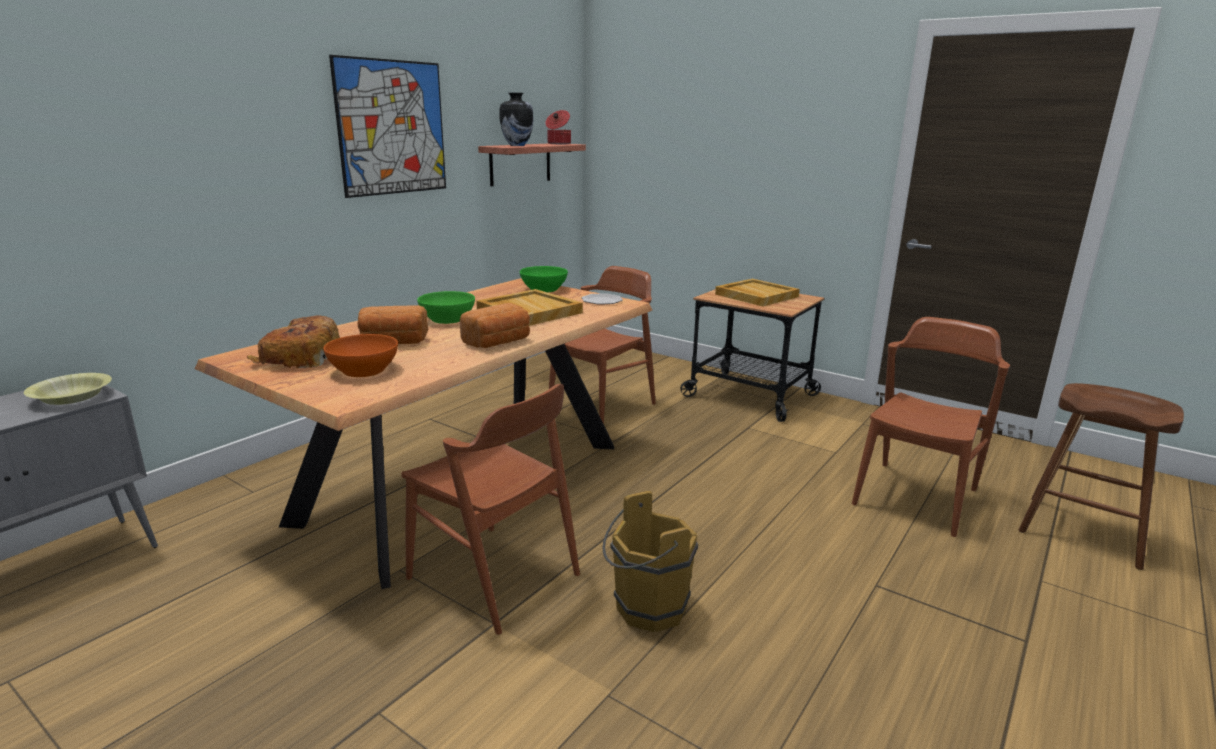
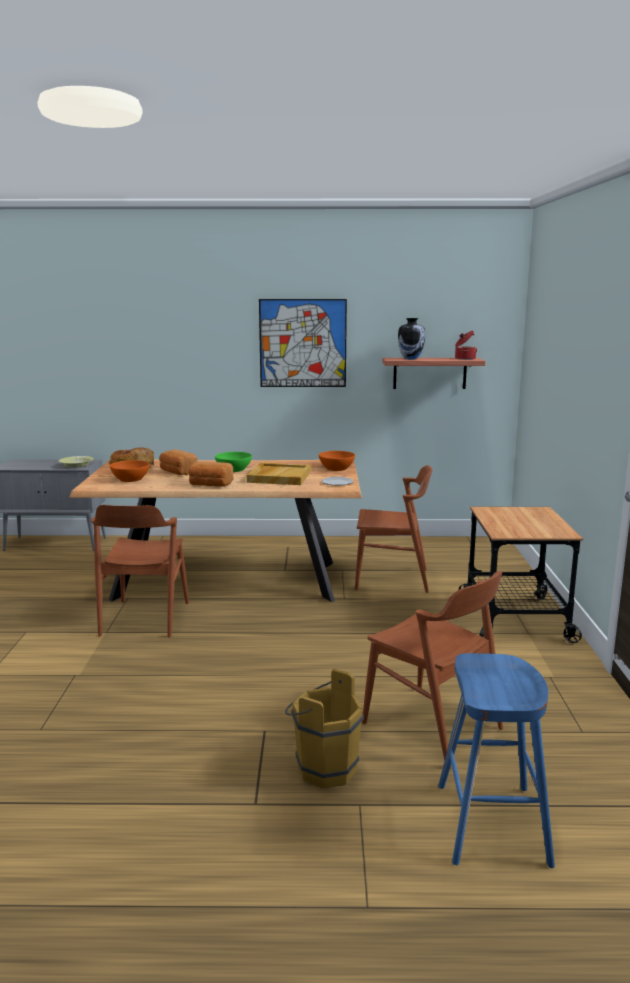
camera: 55 degrees right, 5 degrees down
(544, 289) = (336, 468): green bowl -> orange bowl
(645, 610) = (154, 663): brown bucket -> brown bucket (322, 767)
(755, 295) = (525, 519): beige tray -> none
(916, 497) = (432, 725): brown chair -> brown chair turned 45 degrees clockwise
(1081, 531) = (491, 823): brown stool -> blue stool

